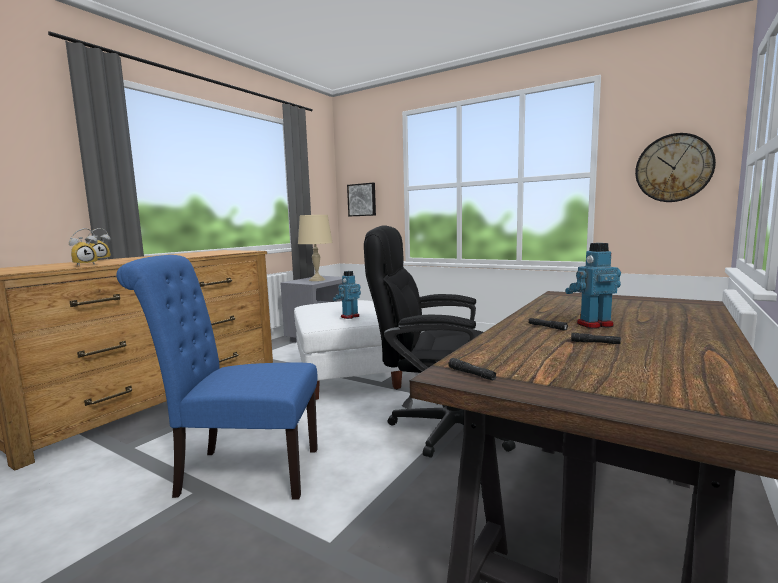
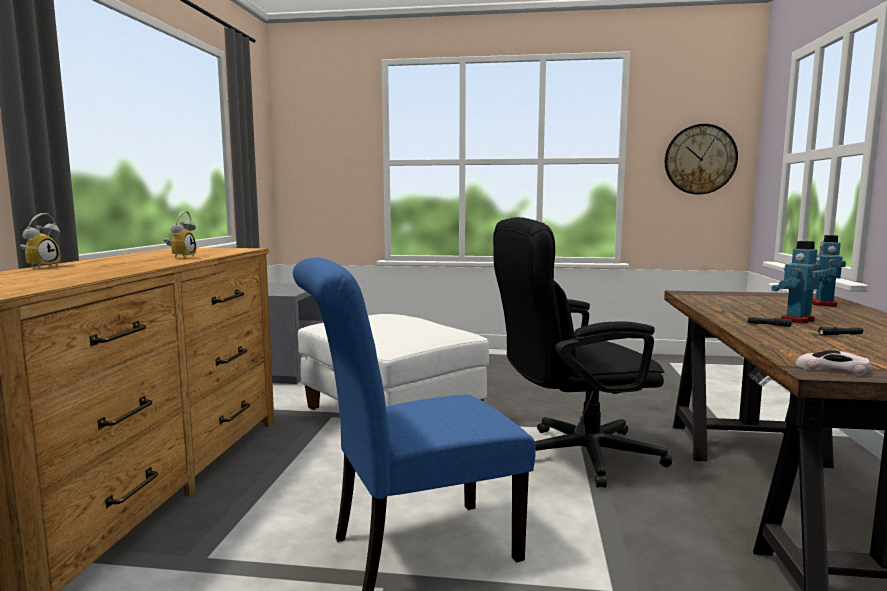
camera: 25 degrees left, 0 degrees up
(85, 265) = (80, 276): alarm clock -> alarm clock (181, 257)
(317, 280) = (285, 289): beige table lamp -> none
(349, 316) = (426, 335): toy robot -> toy robot (822, 304)
(362, 200) = (316, 174): picture -> none
(472, 374) = (831, 369): black flashlight -> white toy car

